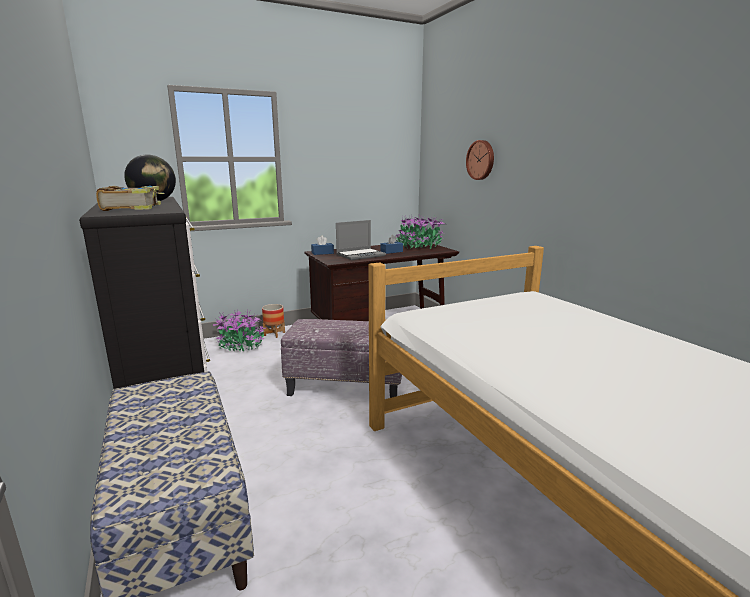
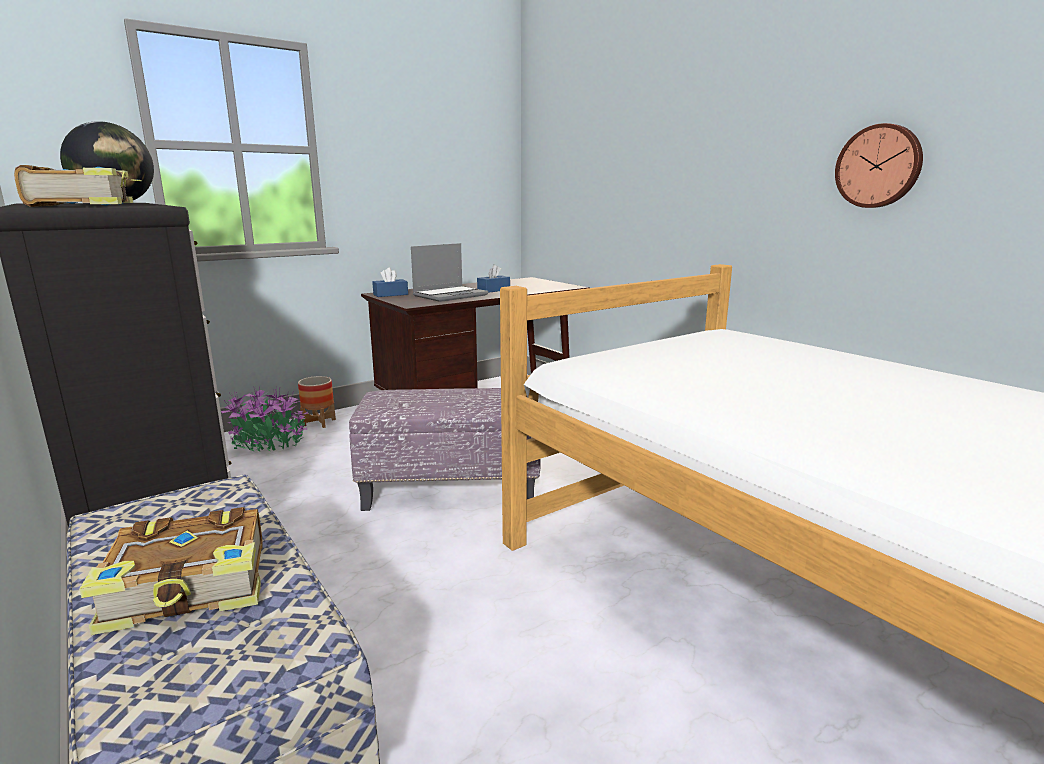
camera: 10 degrees left, 0 degrees up
(164, 436) = (191, 587): none -> book
(419, 246) = (529, 283): potted plant -> none
(481, 160) = (619, 152): wall clock -> wall clock (879, 166)

